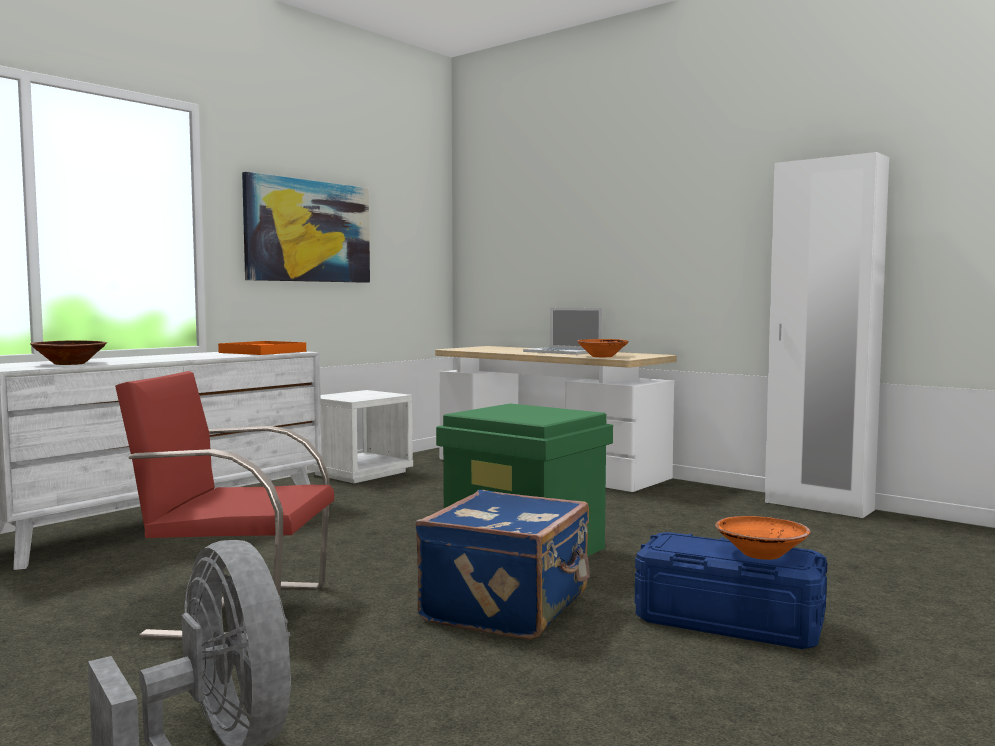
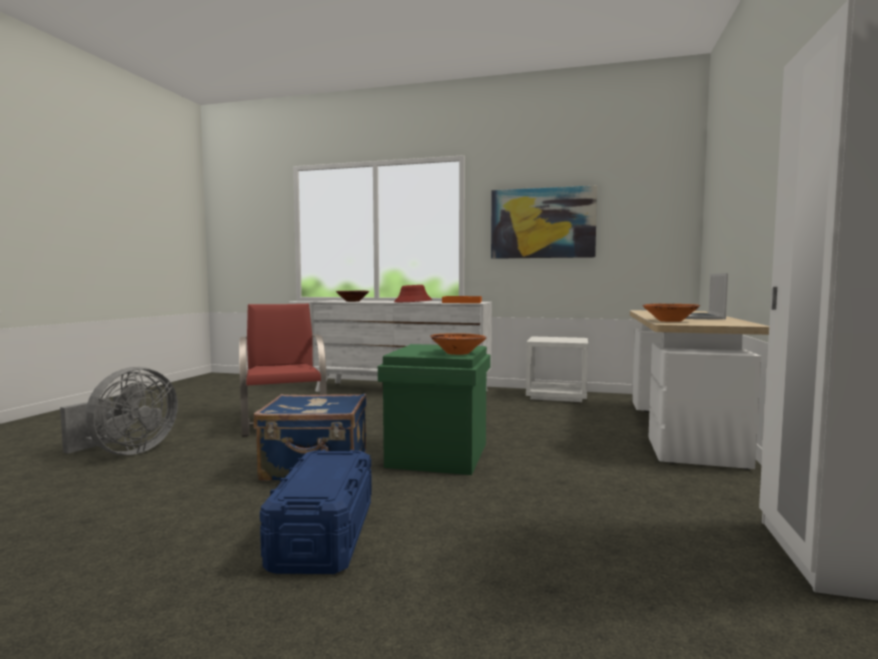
camera: 65 degrees right, 0 degrees up
(184, 356) = (413, 301): none -> red hat
(761, 554) = (313, 482): orange bowl -> orange bowl (457, 353)

